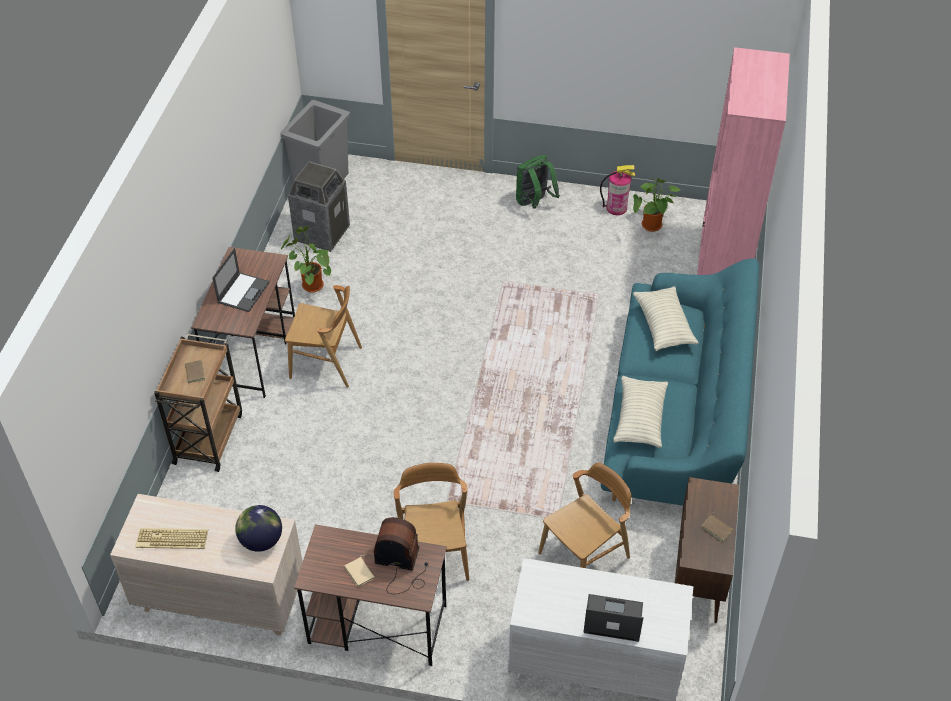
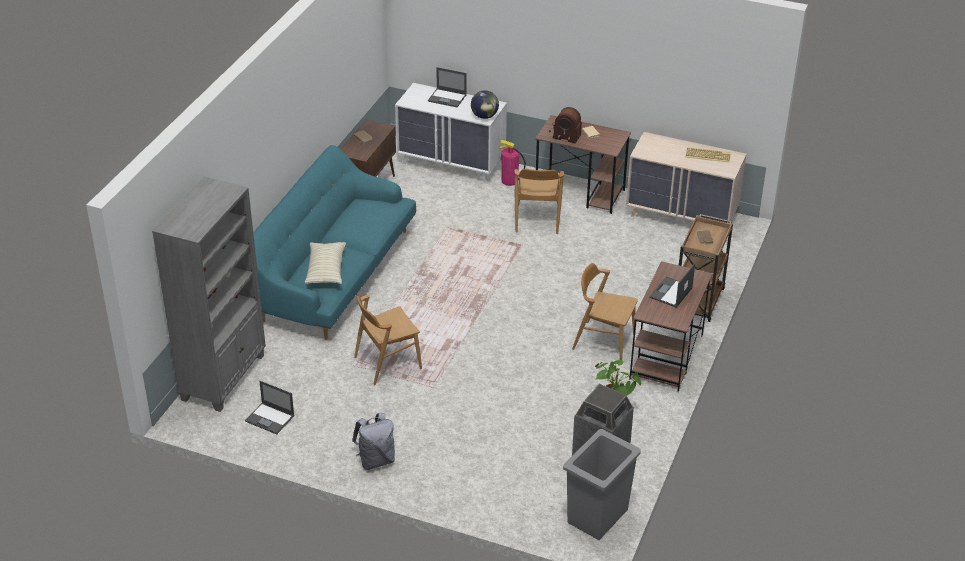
camera: 170 degrees left, 10 degrees down
(261, 540) = (651, 149): globe -> globe (484, 116)
(534, 202) = (376, 460): green backpack -> grey backpack
(584, 555) = (437, 207): brown chair -> brown chair (387, 362)
(616, 208) = (295, 443): fire extinguisher -> fire extinguisher (509, 181)
(639, 419) = (376, 217): pillow -> none
(652, 227) = (270, 418): potted plant -> laptop
(722, 262) = (224, 377): pink bookcase -> grey bookcase

